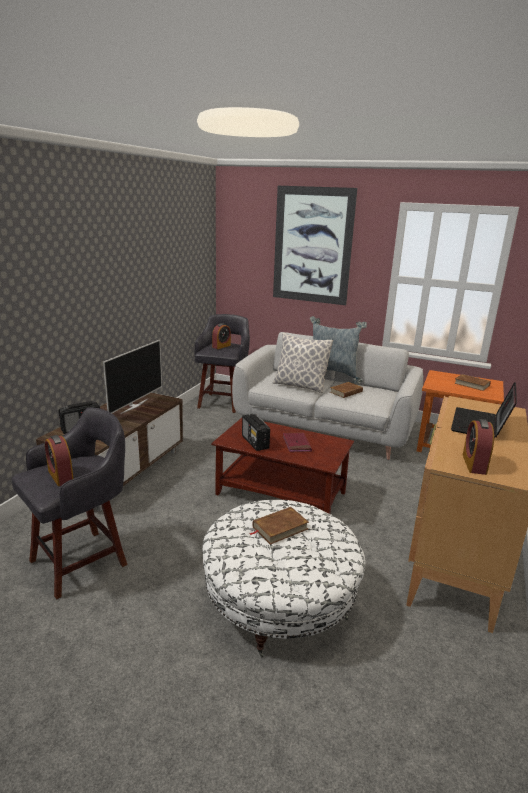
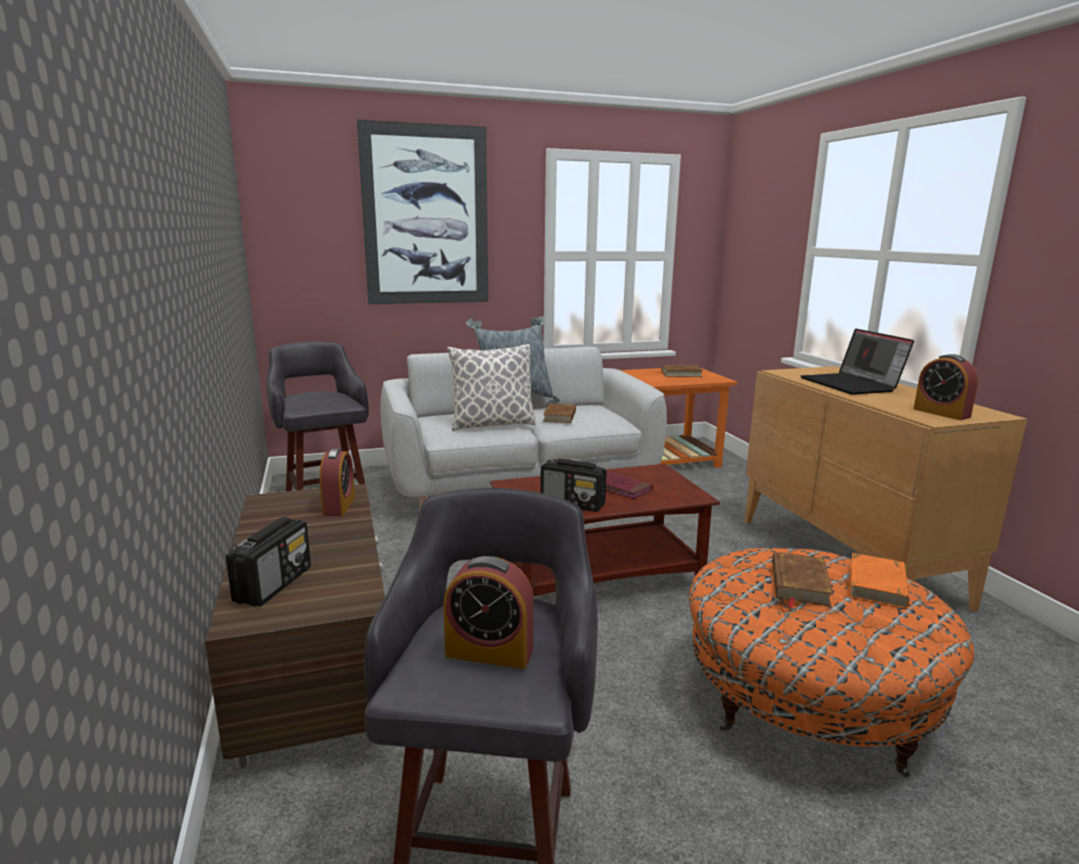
camera: 40 degrees left, 5 degrees down
(134, 406) = (303, 518): television -> none
(221, 346) = (315, 397): alarm clock -> alarm clock (339, 506)
(279, 600) = (808, 699): white ottoman -> orange ottoman
(320, 550) = (877, 585): none -> orange book

